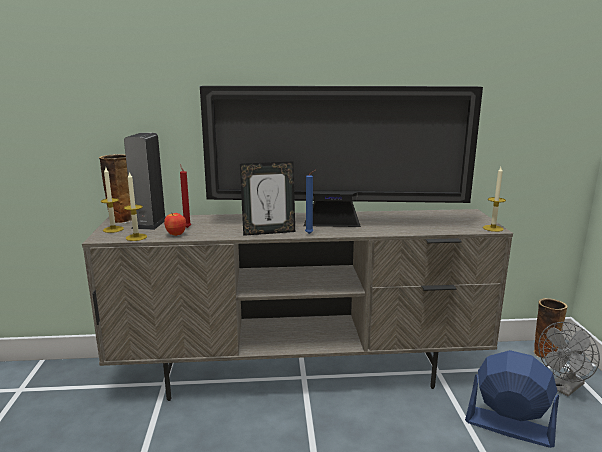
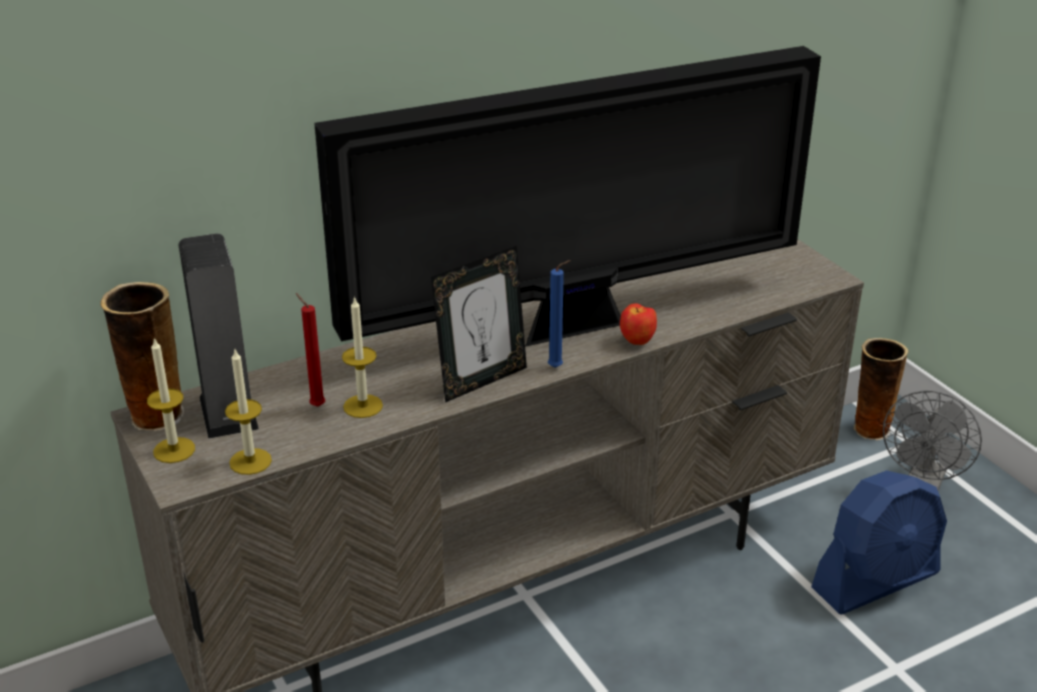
camera: 25 degrees left, 15 degrees up
(176, 235) = (319, 433): apple -> apple (637, 342)
(493, 228) = (829, 277): candle -> candle (363, 406)
(508, 426) = (876, 581): blue fan -> blue fan turned 150 degrees clockwise

